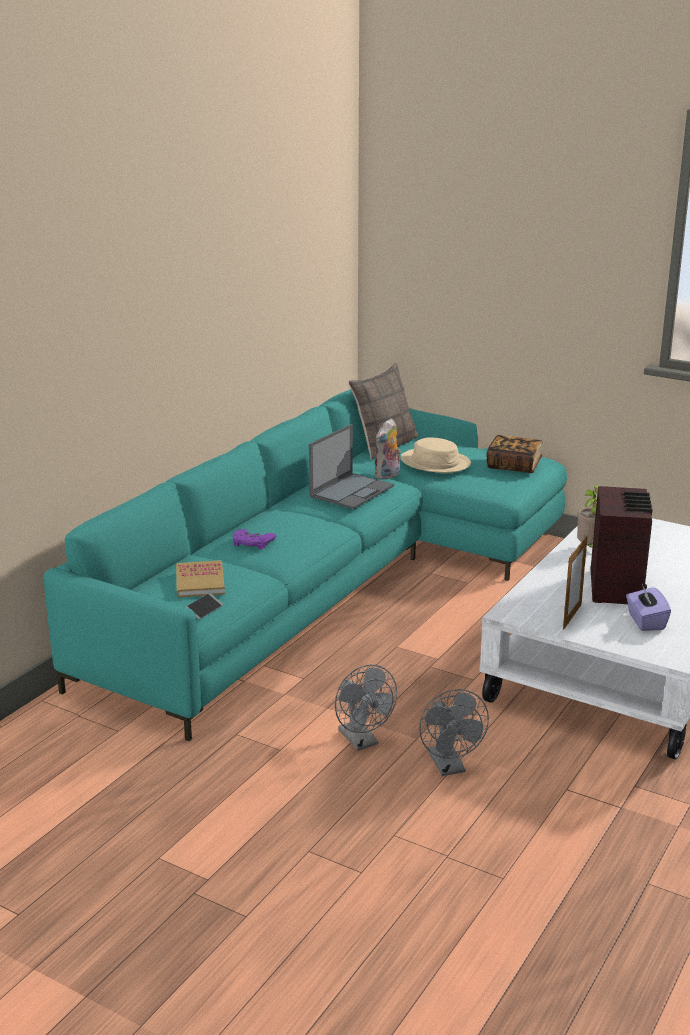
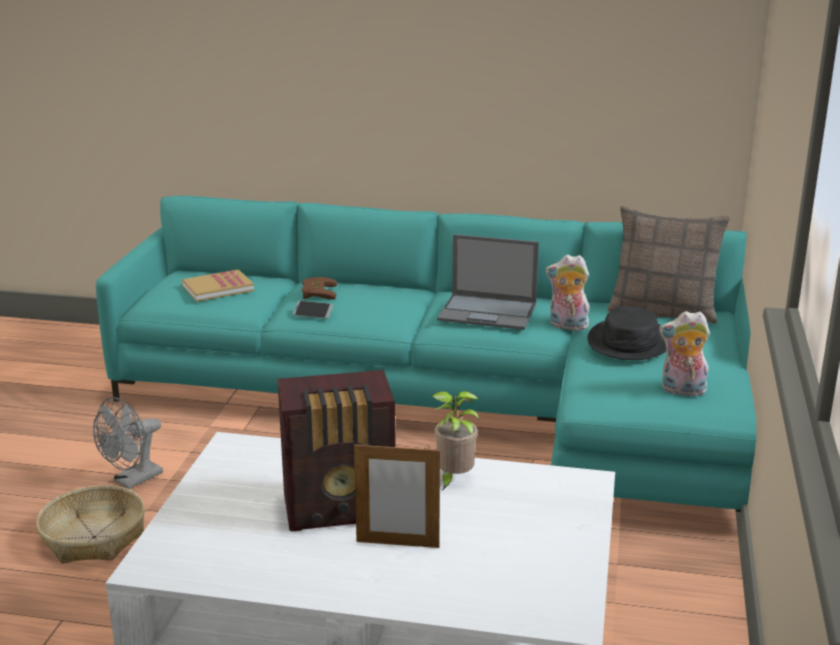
camera: 70 degrees right, 0 degrees up
(204, 610) = (165, 301): phone -> phone (313, 313)
(252, 543) = (316, 292): purple game controller -> brown game controller
(435, 462) = (630, 341): beige hat -> black hat
(449, 767) = (94, 537): grey fan -> basket
(514, 466) = (682, 391): book -> plush toy
(572, 616) = (238, 485): picture frame -> picture frame (397, 544)
(645, 621) = (244, 539): purple tissue box -> none

